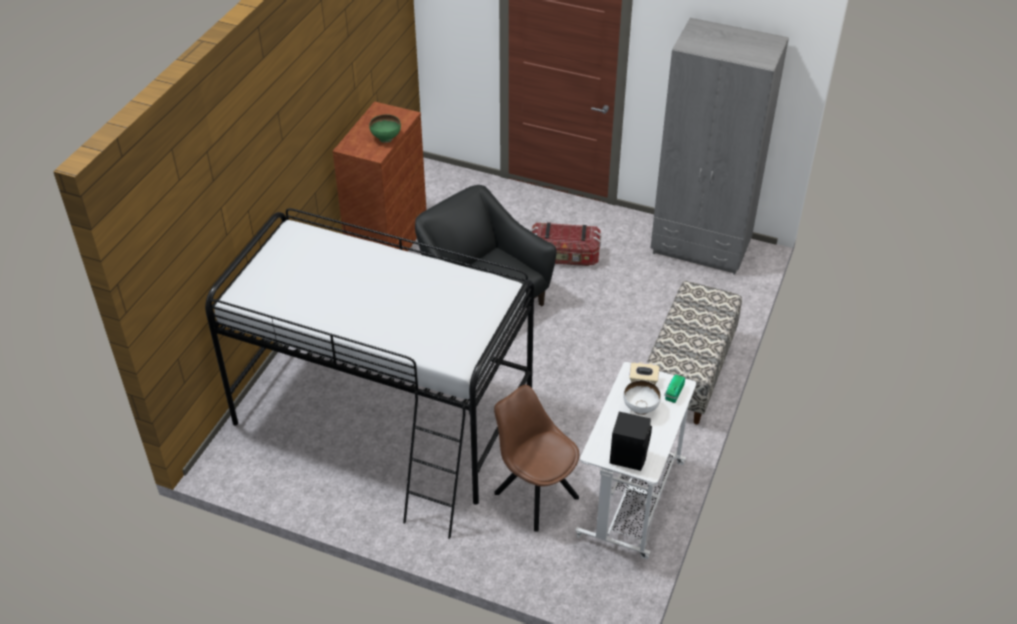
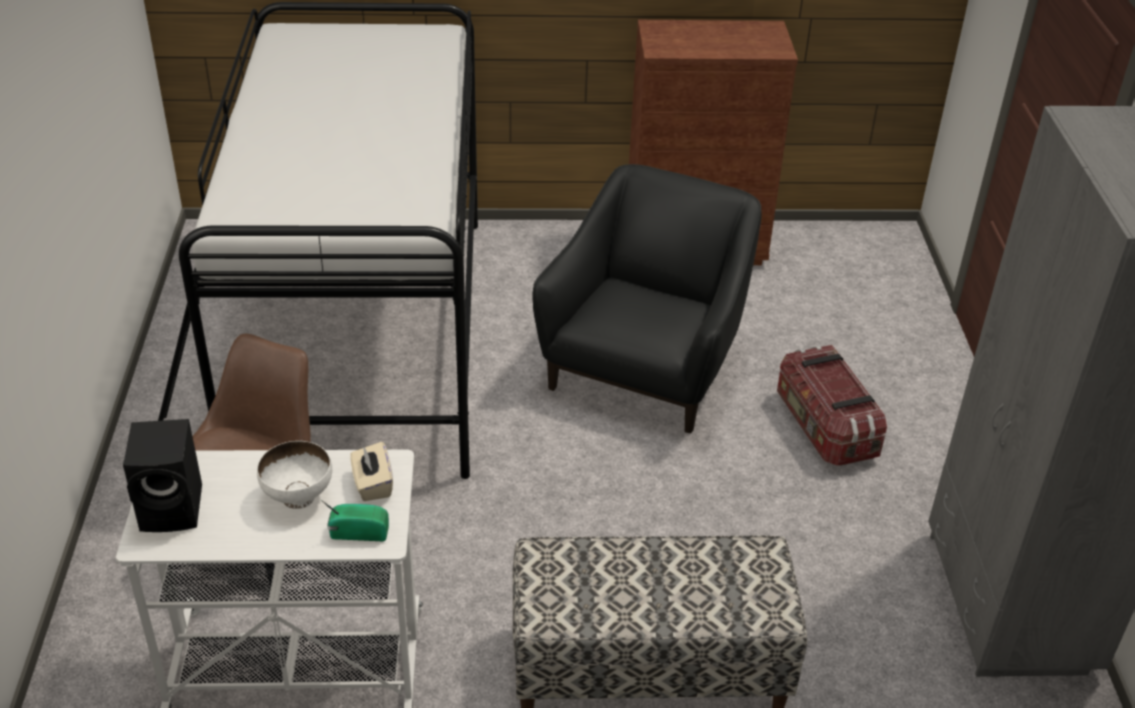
camera: 65 degrees right, 5 degrees down
(386, 139) = (704, 49): green bowl -> none

